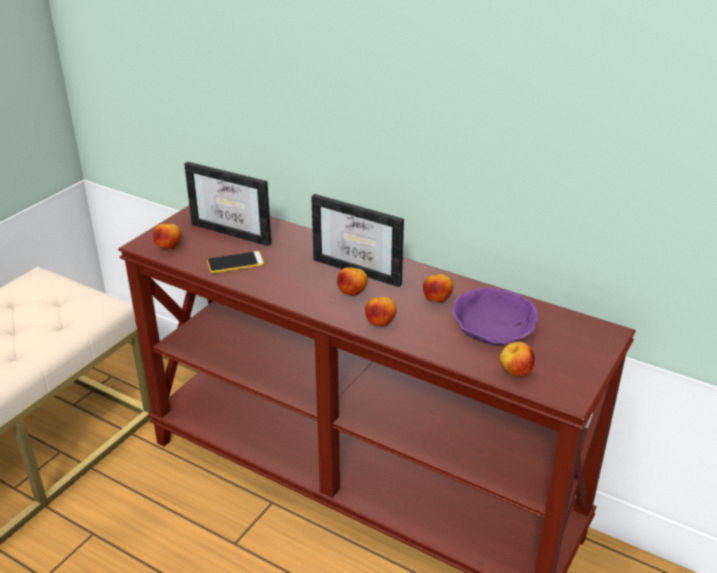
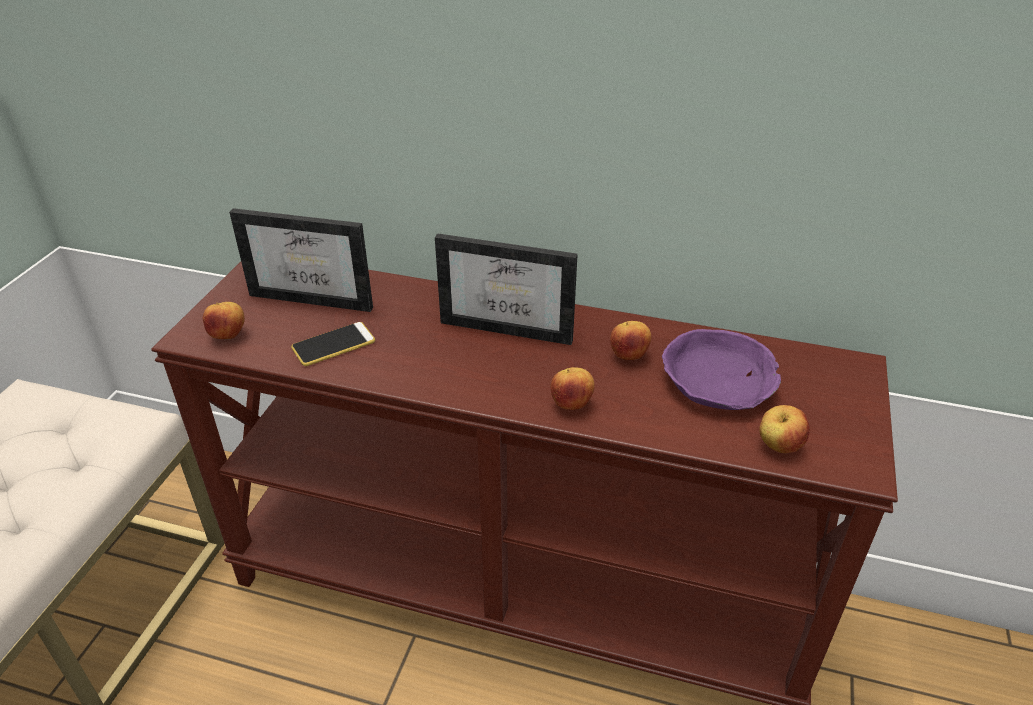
camera: 15 degrees left, 5 degrees up
(352, 293) = (514, 364): apple -> none

